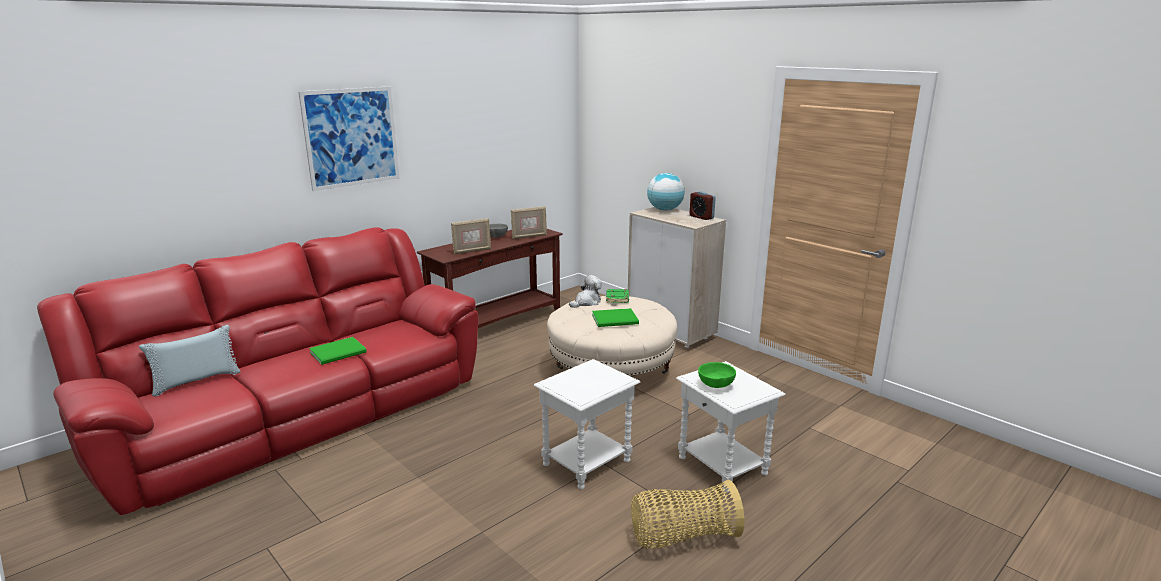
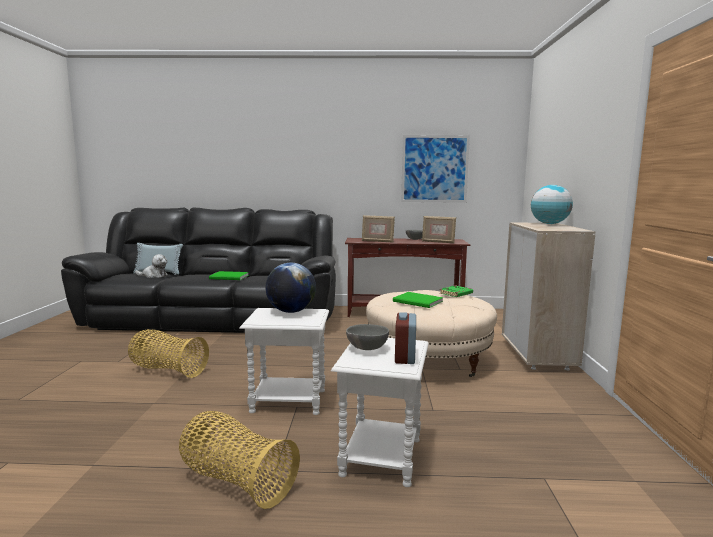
camera: 45 degrees right, 10 degrees down
(297, 415) = (214, 318): red sofa -> black sofa
(351, 137) = (307, 146): picture -> picture (434, 169)
(409, 498) = (168, 370): none -> basket
(577, 374) = (291, 311): none -> globe
(587, 302) = (426, 291): plush toy -> plush toy (153, 276)
(701, 217) = (571, 228): alarm clock -> alarm clock (405, 357)
(715, 385) = (366, 349): green bowl -> grey bowl

